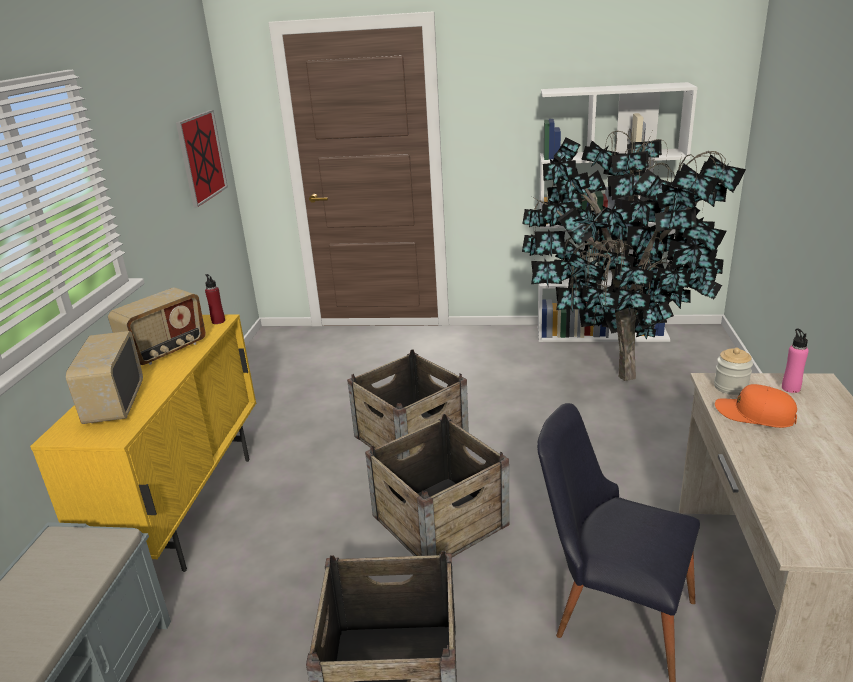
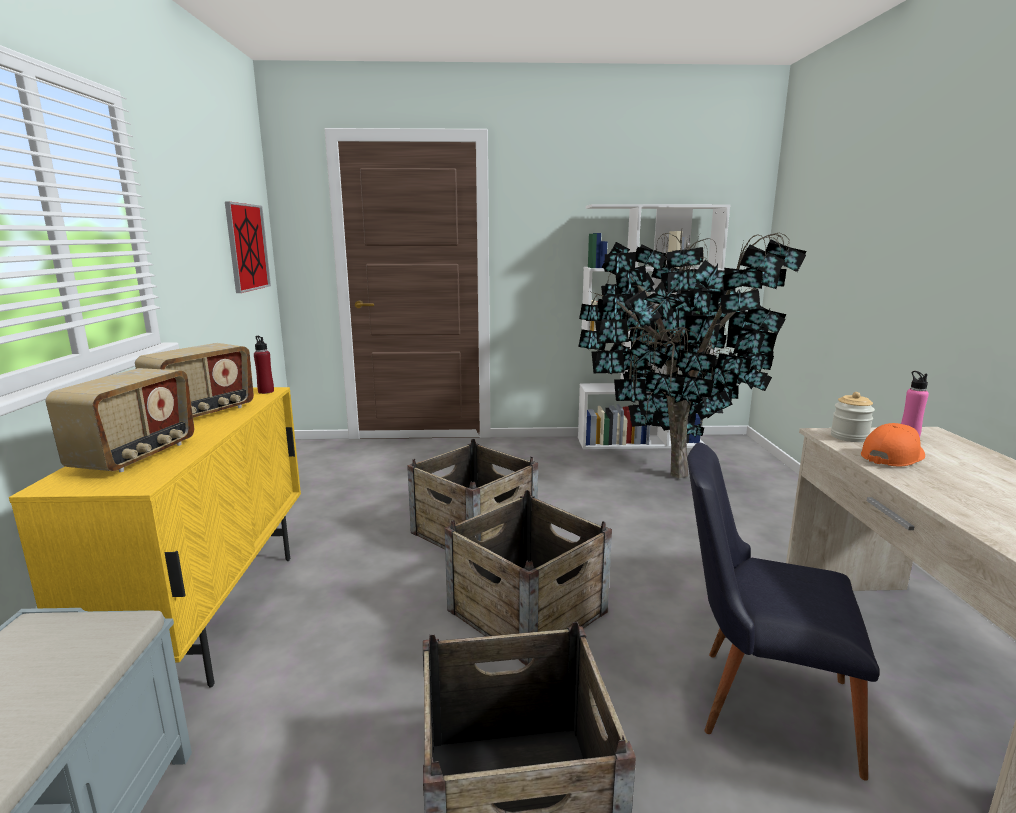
camera: 10 degrees left, 10 degrees down
(114, 404) = (136, 456): radio -> radio turned 150 degrees counterclockwise
(754, 414) = (892, 456): orange cap -> orange cap turned 120 degrees clockwise

